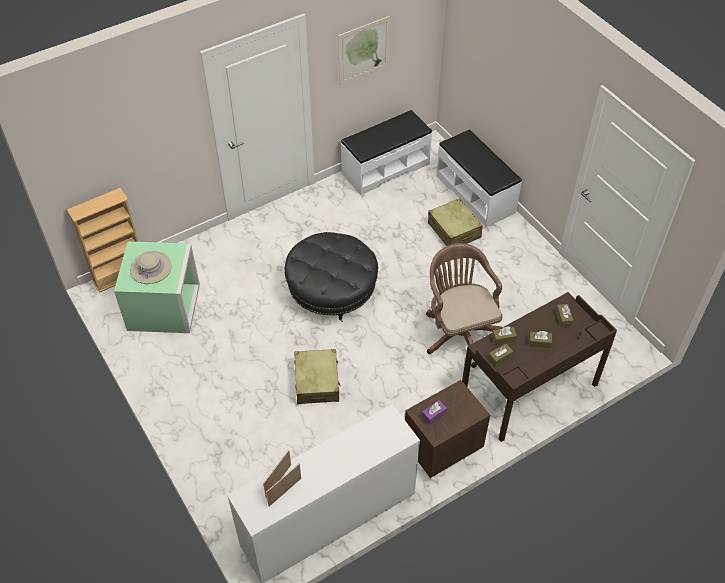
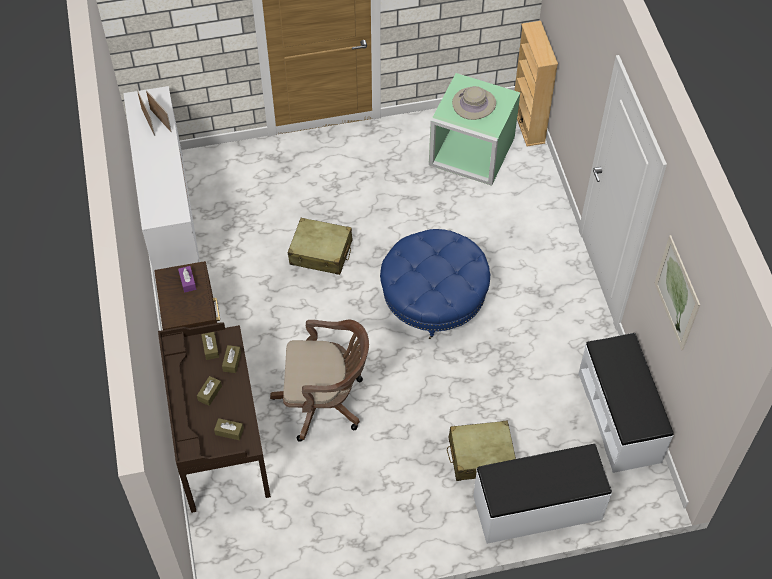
camera: 110 degrees right, 5 degrees up
(332, 291) = (433, 299): black ottoman -> blue ottoman

